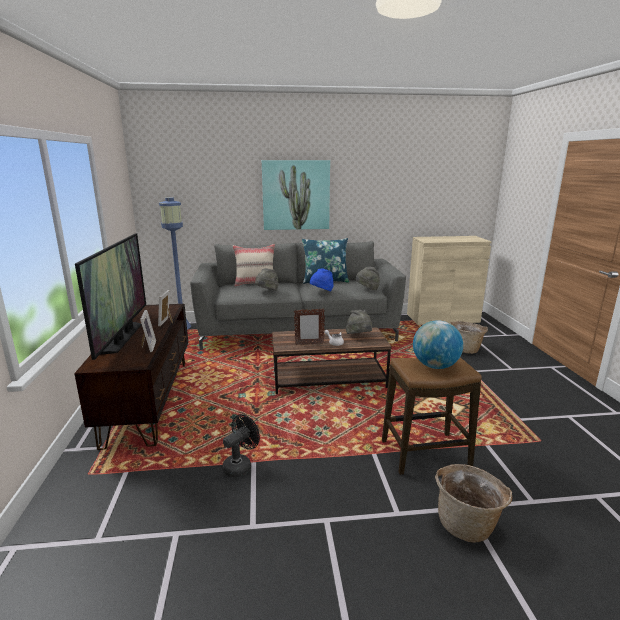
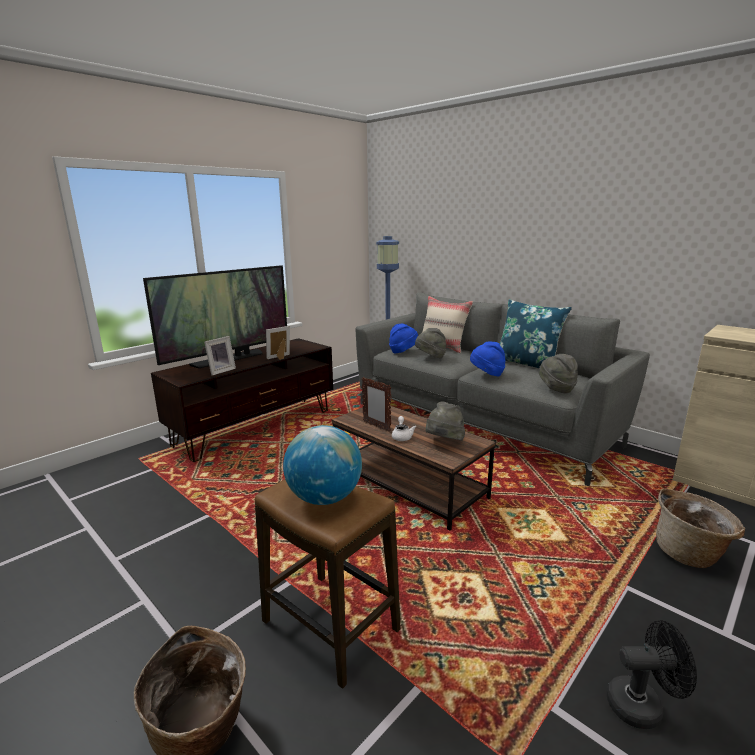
camera: 50 degrees right, 0 degrees up
(238, 293) = (403, 352): none -> blue hat
(240, 465) = (197, 511): black fan -> black fan (642, 705)
(296, 195) = (525, 239): picture -> none

